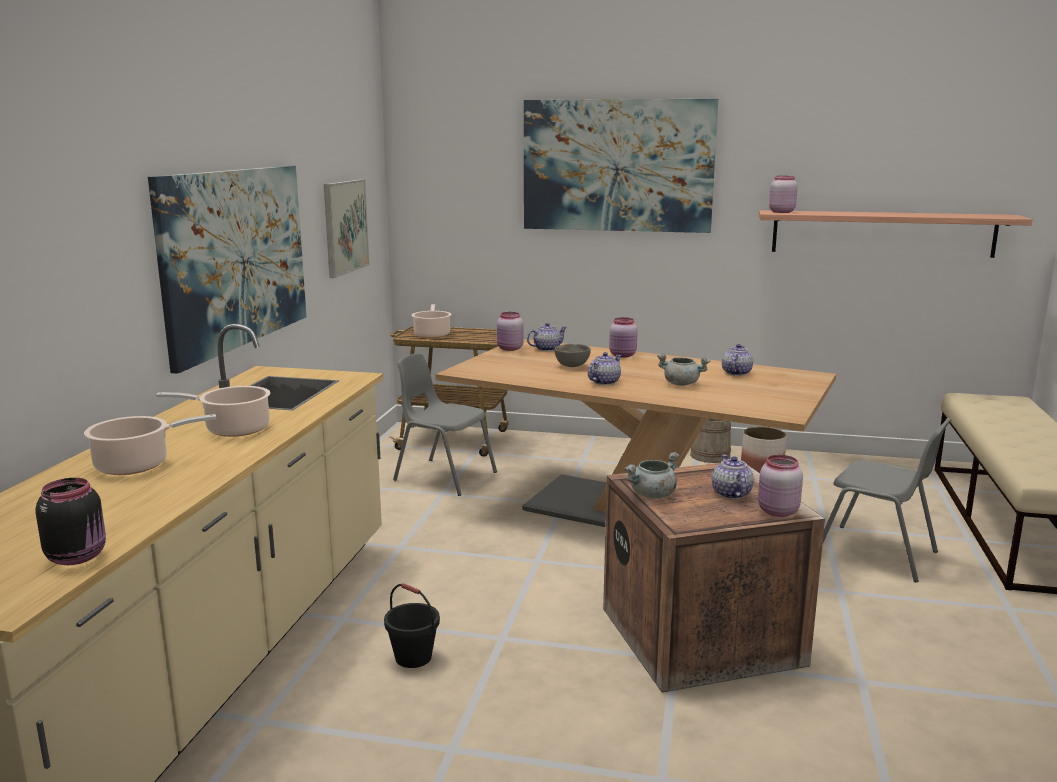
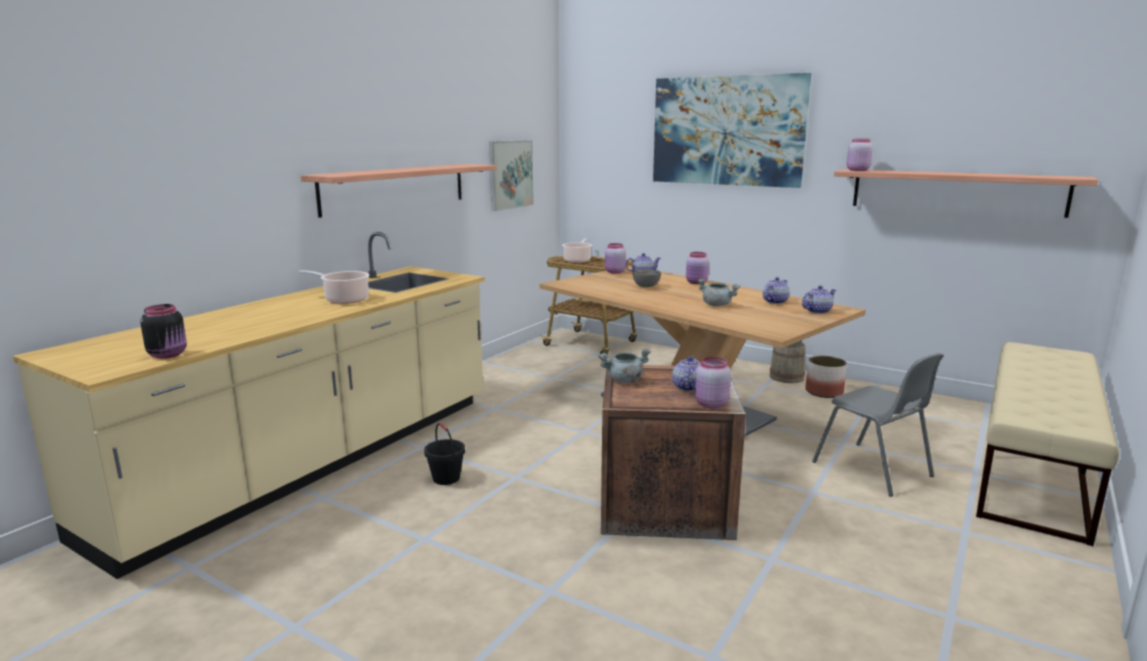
camera: 20 degrees right, 0 degrees up
(137, 465) = (264, 313): cooking pot -> none
(236, 258) = (395, 188): picture -> shelf
(444, 476) = (563, 366): grey chair -> none
(603, 382) = (656, 299): teapot -> teapot (817, 311)

